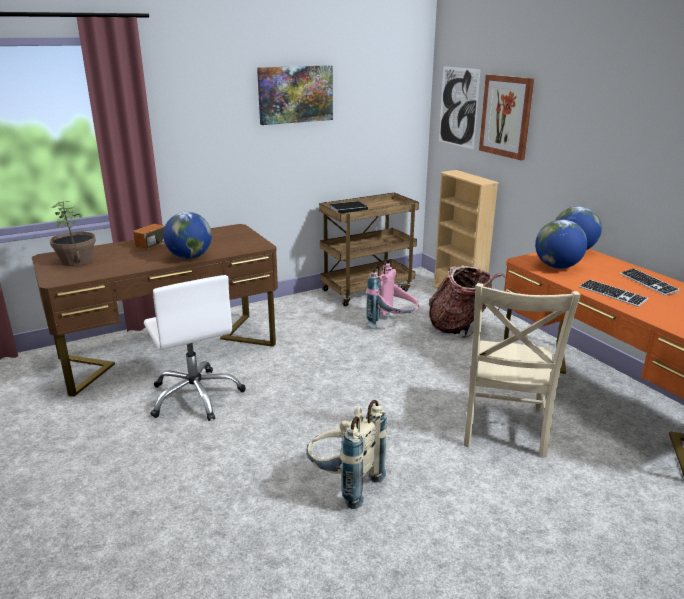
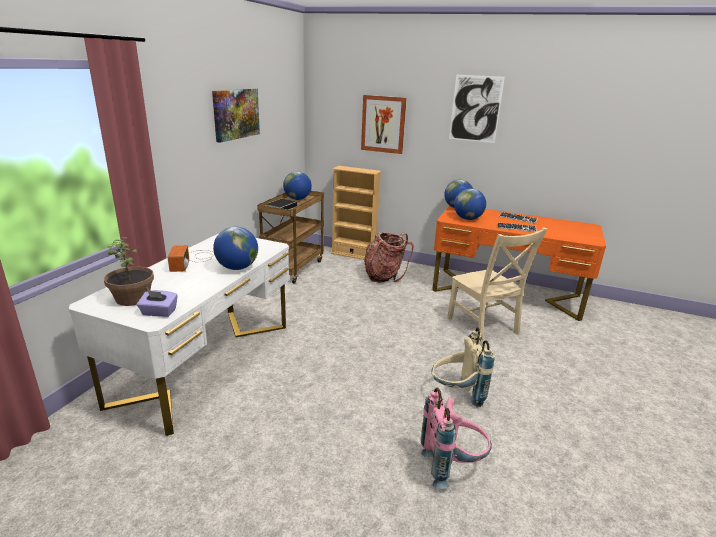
camera: 40 degrees left, 0 degrees up
(71, 276) = (159, 312): none -> purple tissue box
(169, 351) = (206, 362): brown desk -> white desk
(196, 396) = (282, 386): white office chair -> none
(383, 205) = (297, 199): none -> globe
(392, 325) = (343, 287): pink backpack -> pink backpack (452, 466)
(458, 107) = (335, 119): picture -> picture (475, 109)

